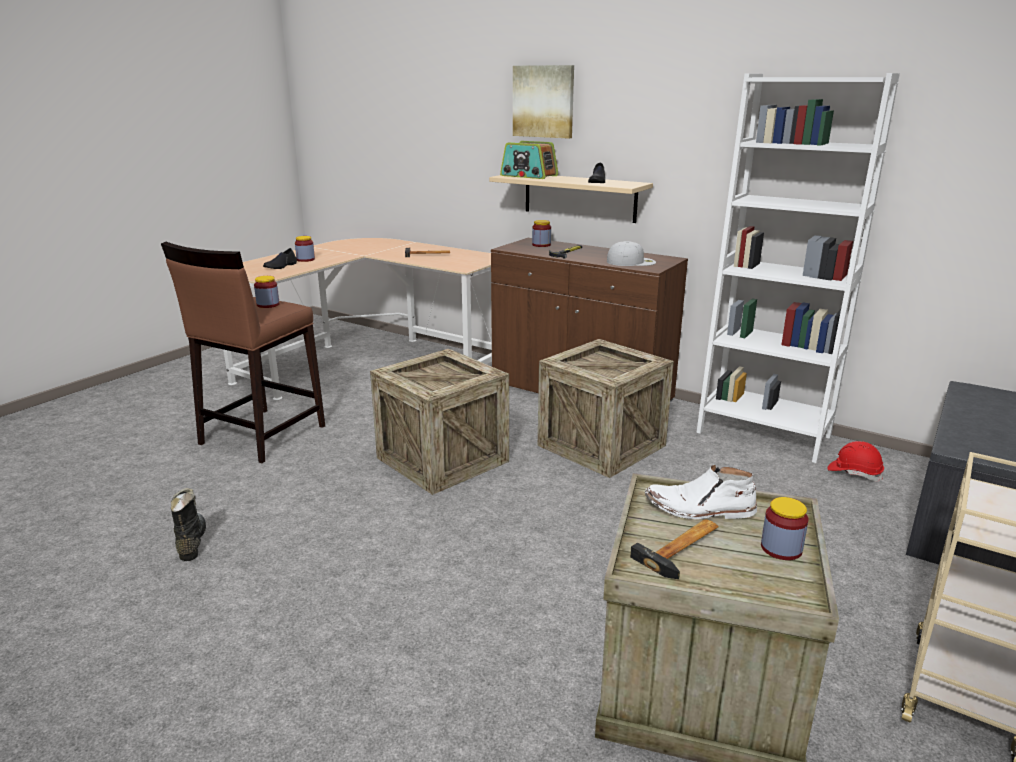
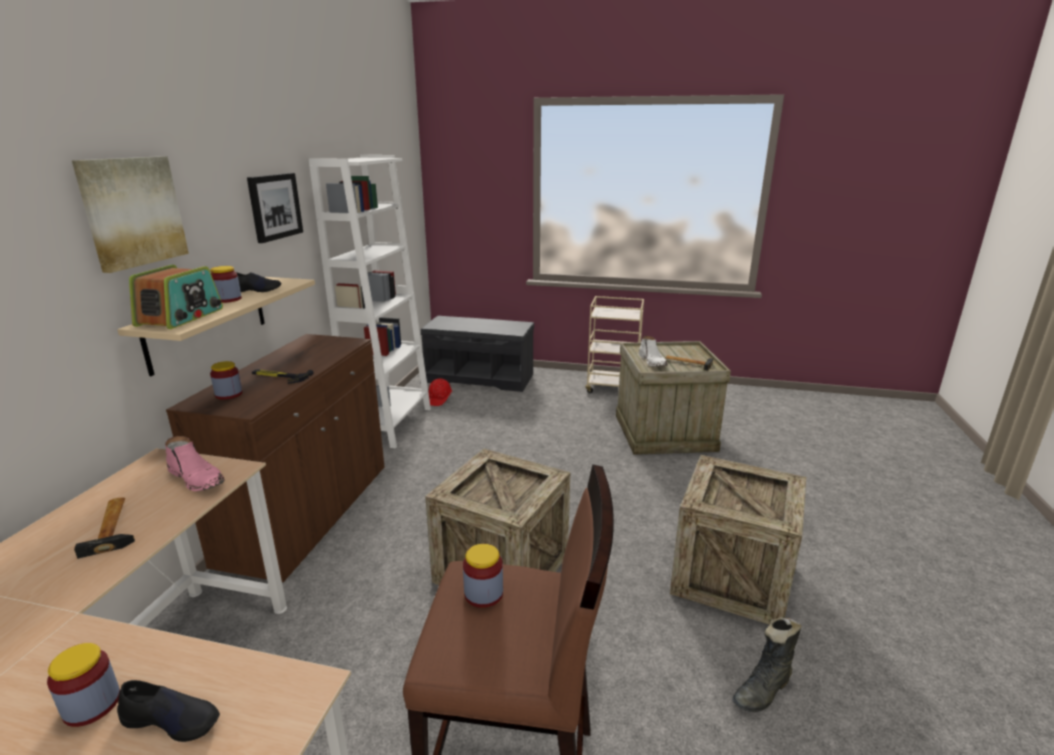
camera: 110 degrees left, 0 degrees up
(462, 263) = (198, 478): none -> pink boot
(601, 445) = (434, 485): crate -> crate (731, 576)
(631, 261) = (325, 349): white cap -> none
(686, 120) = (274, 206): none -> picture
(781, 548) = (665, 349): jar -> jar (228, 299)

